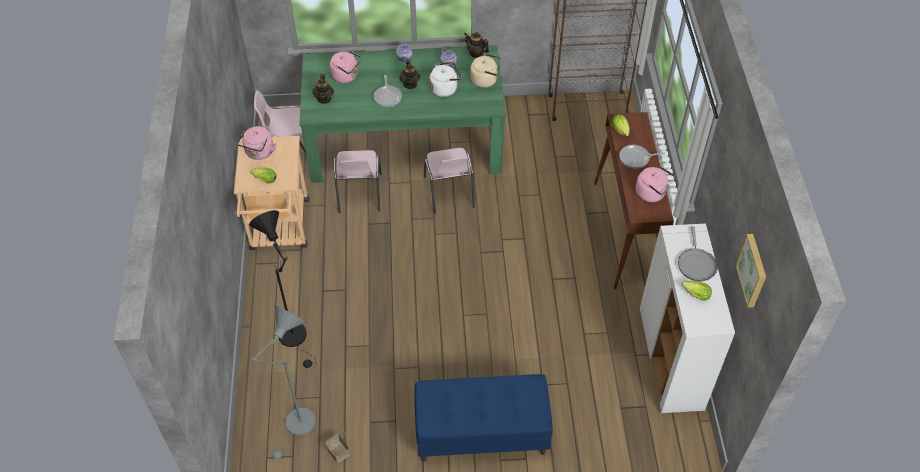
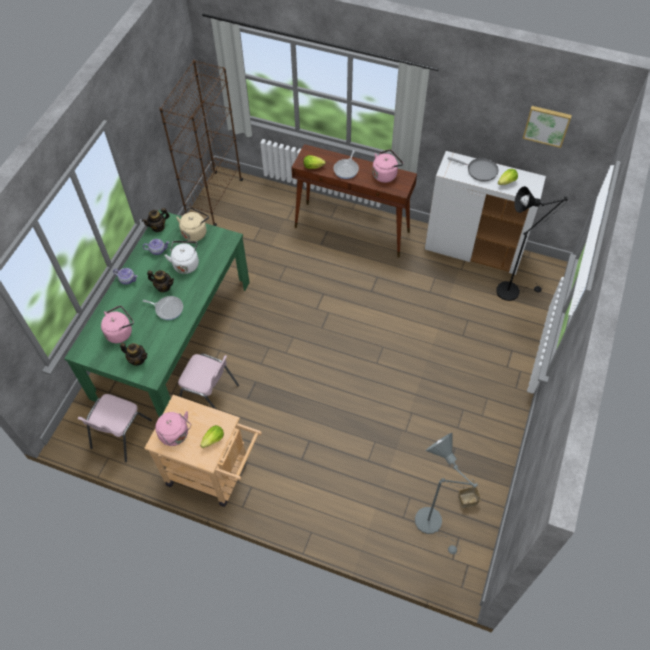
camera: 65 degrees left, 5 degrees up
(296, 338) = (342, 497): black floor lamp -> black floor lamp (512, 290)
(449, 192) = (248, 326): pink chair -> none
(481, 434) = (489, 392): blue bench -> none

